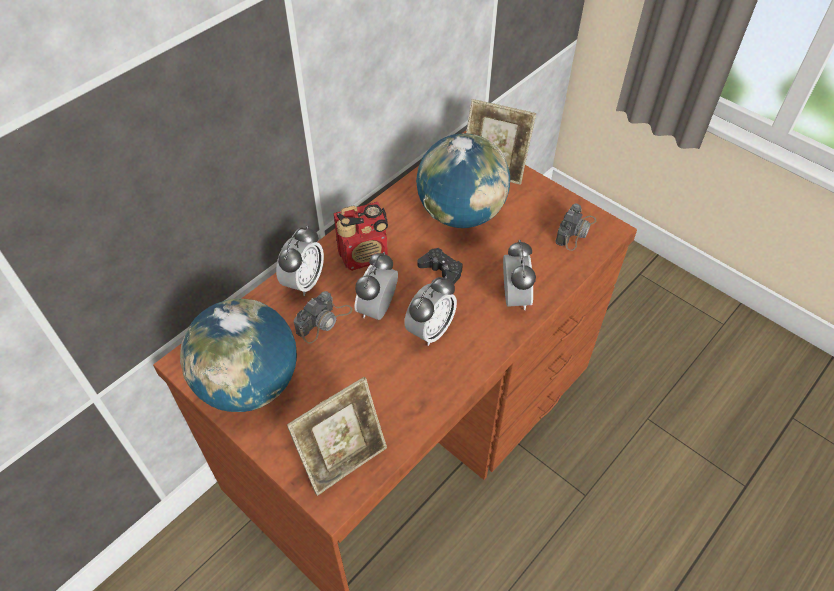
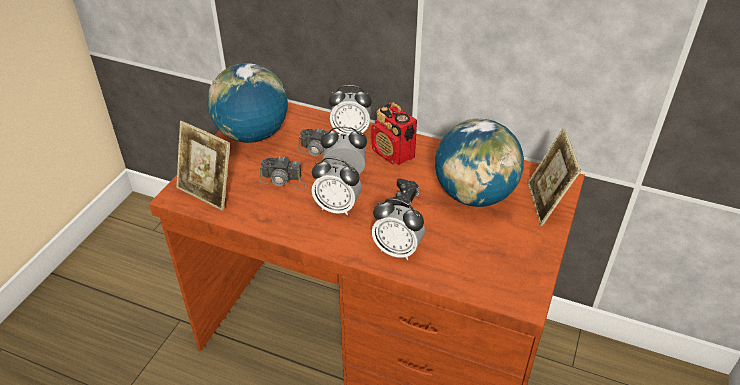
camera: 70 degrees right, 10 degrees down
(514, 298) = (397, 250): alarm clock -> alarm clock turned 45 degrees clockwise
(575, 231) = (506, 277): camera -> camera (284, 180)

